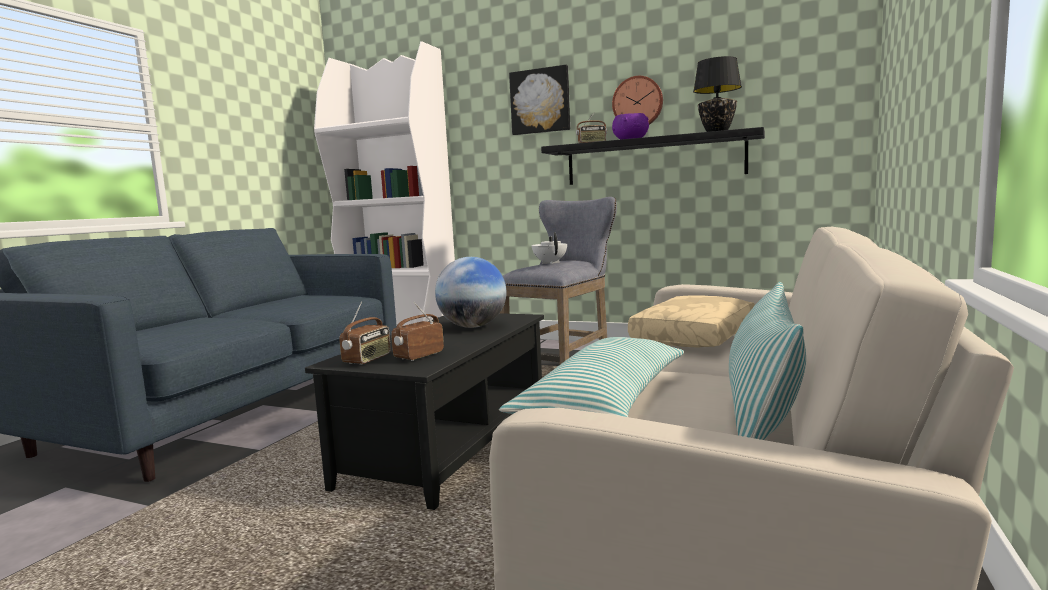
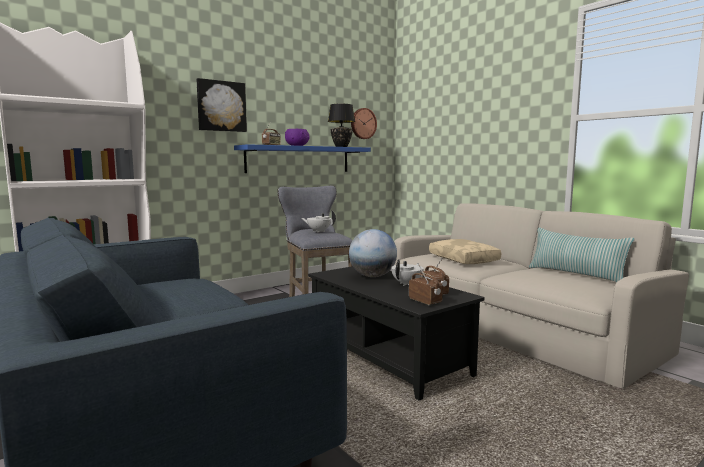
camera: 60 degrees left, 0 degrees up
(452, 341) = (407, 284): none -> white teapot
(604, 404) = (554, 284): pillow -> none
(638, 102) = (289, 120): wall clock -> wall clock (363, 123)
(653, 160) = (299, 159): black shelf -> blue shelf

